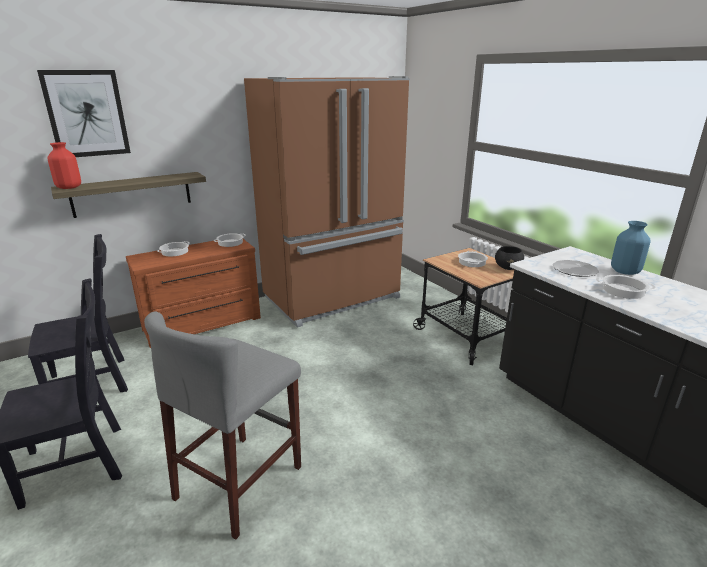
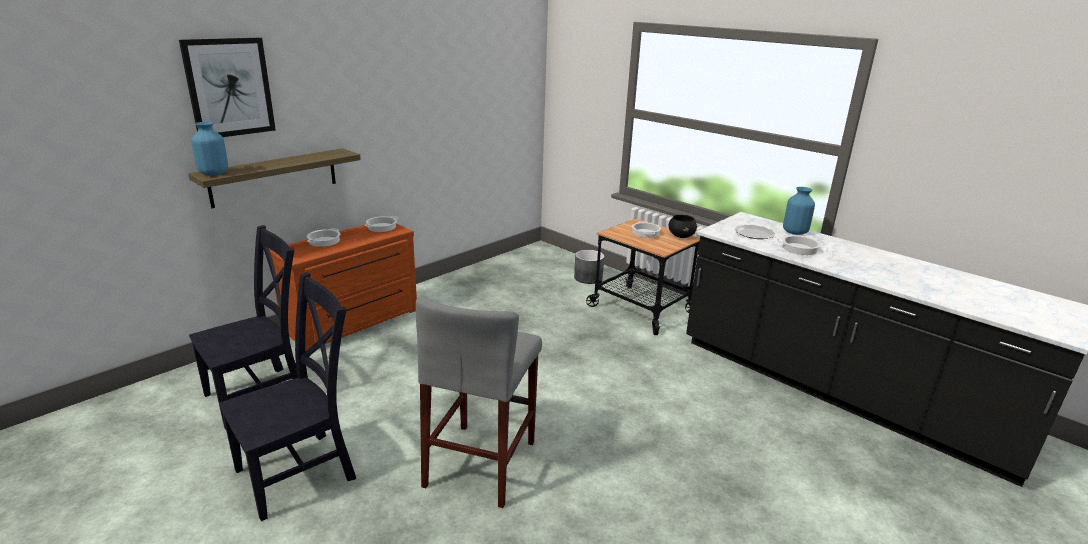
camera: 15 degrees left, 0 degrees up
(69, 187) = (214, 173): red vase -> blue vase
(334, 298) = (489, 282): brown fridge -> none
(426, 301) = (588, 278): none -> grey planter

